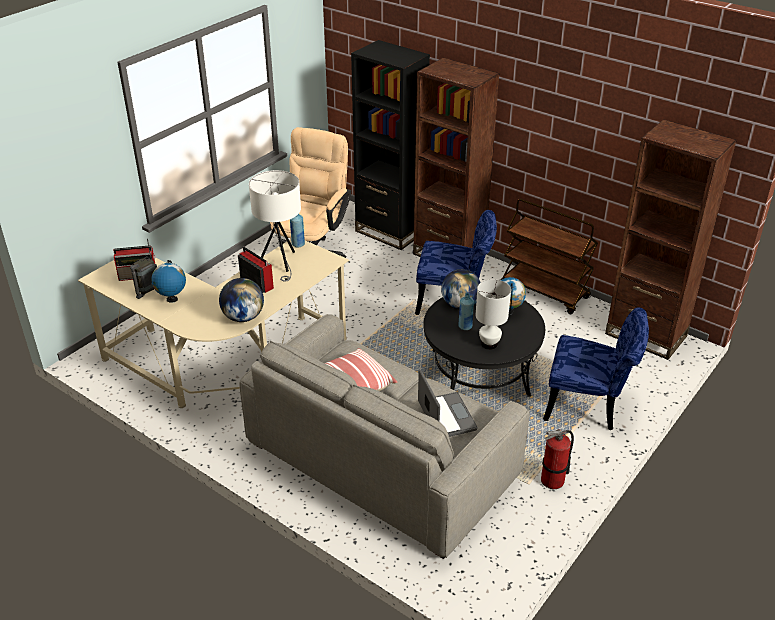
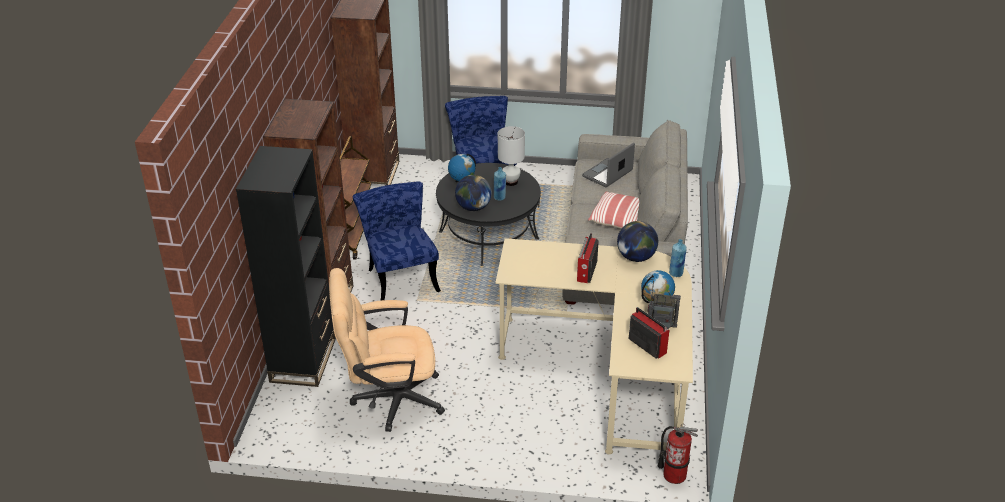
camera: 120 degrees left, 0 degrees up
(281, 263) = (546, 271): white table lamp -> none
(298, 244) = (508, 274): blue bottle -> blue bottle (676, 273)
(553, 480) = (569, 179): fire extinguisher -> fire extinguisher (674, 475)

